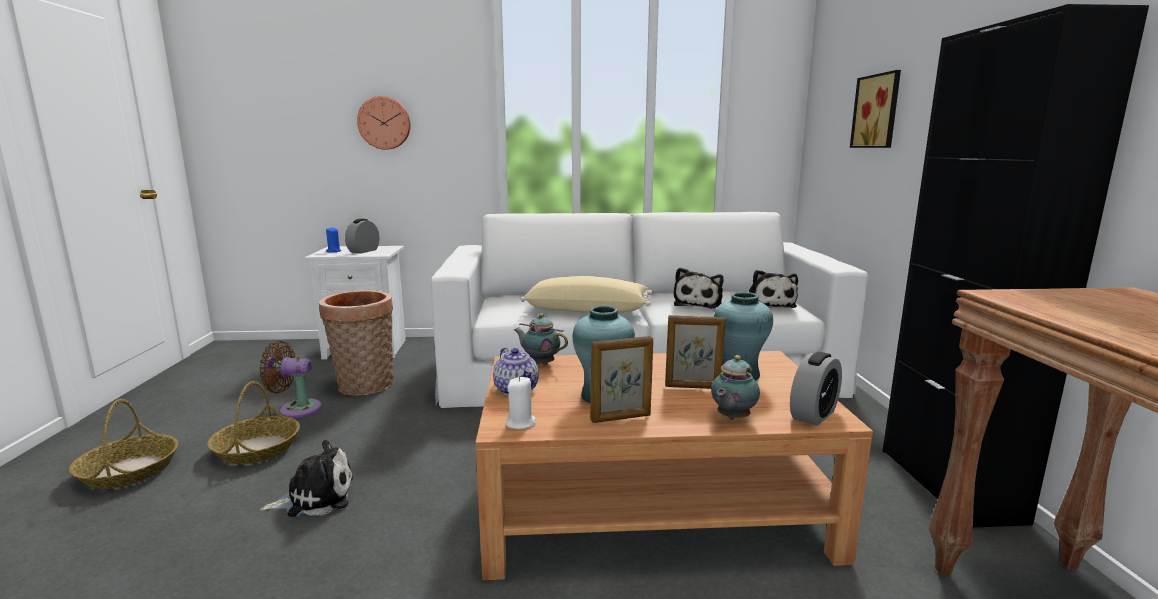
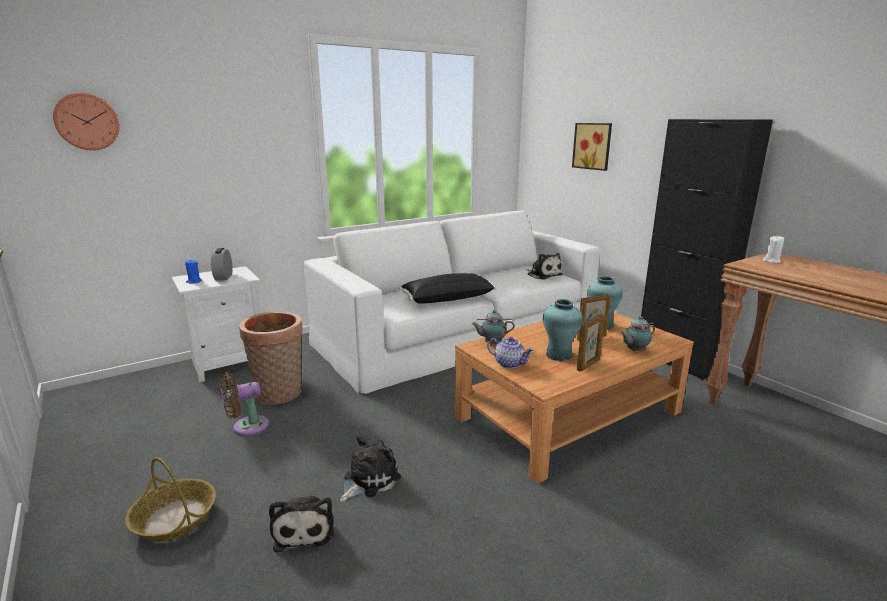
camera: 30 degrees left, 5 degrees up
(257, 448) = (264, 465): basket -> none
(384, 123) = (218, 156): wall clock -> wall clock (87, 122)
(521, 423) = (547, 382): white candle -> white candle (771, 261)
(588, 310) = (447, 298): beige pillow -> black pillow
(698, 303) = (505, 281): plush toy -> plush toy (304, 529)
(731, 418) = (634, 351): teapot -> teapot turned 60 degrees clockwise
(813, 414) = (662, 339): alarm clock -> none

